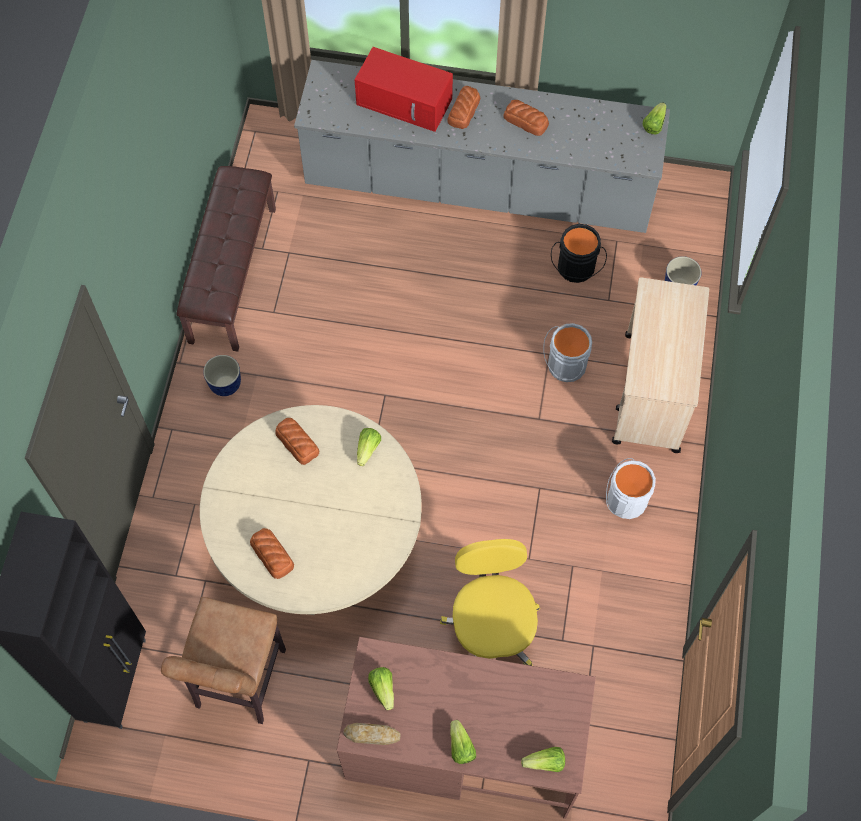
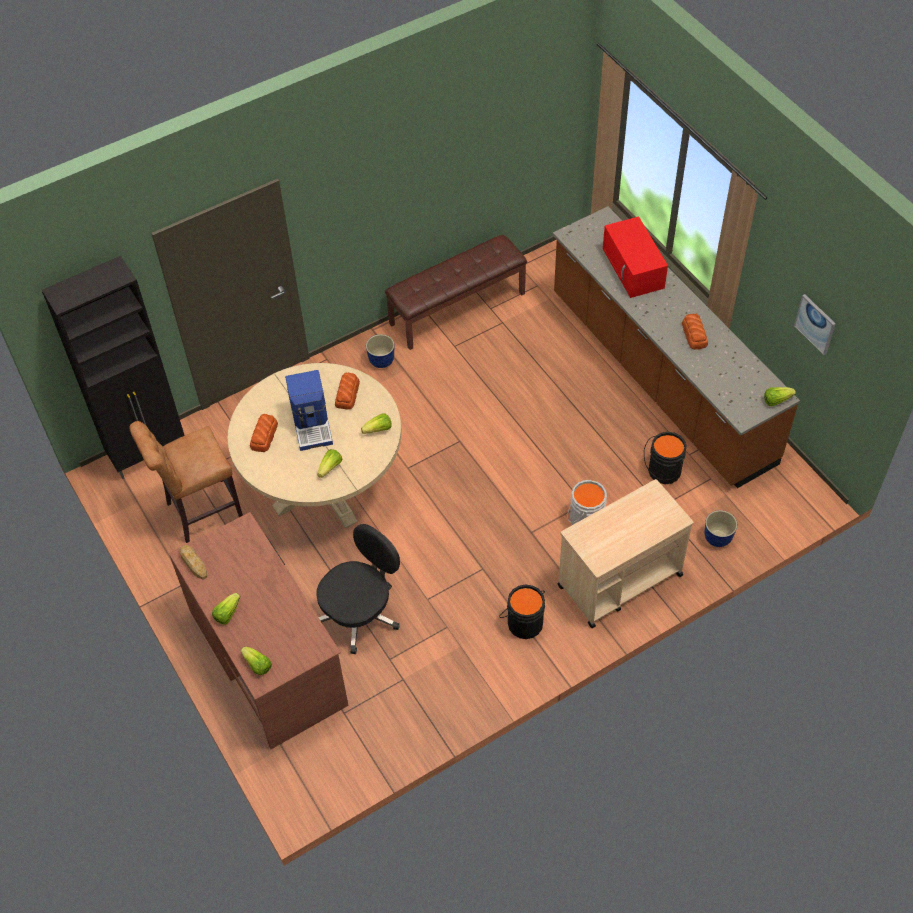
camera: 50 degrees right, 10 degrees down
(302, 501) = (312, 424): none -> coffee machine
(383, 689) = (228, 547): lettuce -> lettuce (330, 468)
(463, 111) = (662, 300): bread -> none
(478, 188) = (660, 378): grey counter -> brown counter
(491, 627) = (360, 613): yellow office chair -> black office chair
(624, 500) = (524, 622): white bucket -> black bucket
(656, 27) = (815, 324): none -> picture

